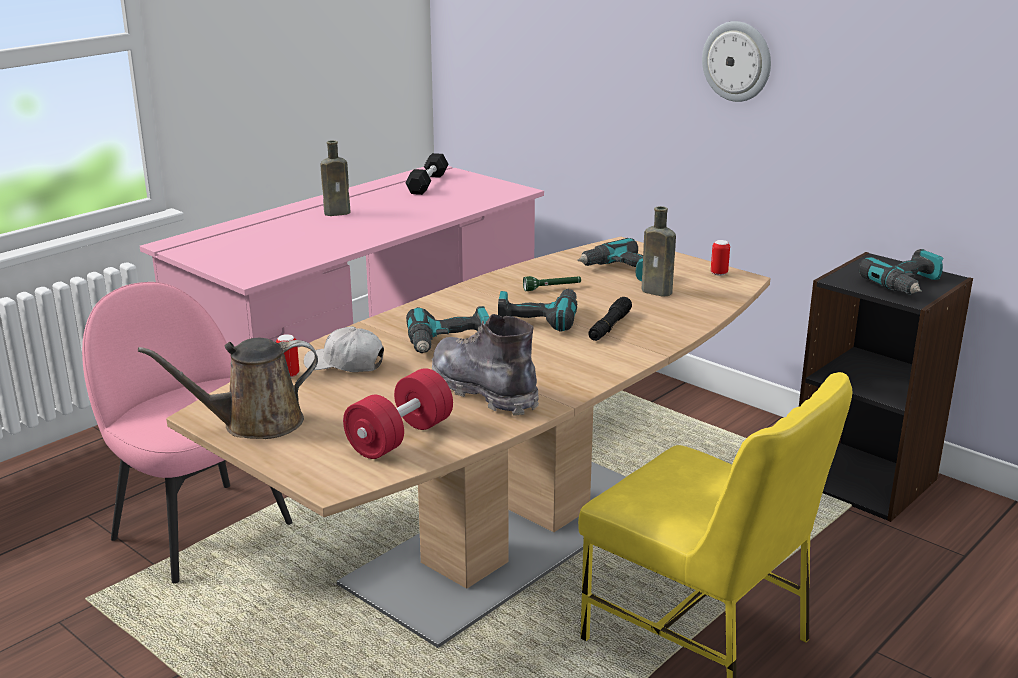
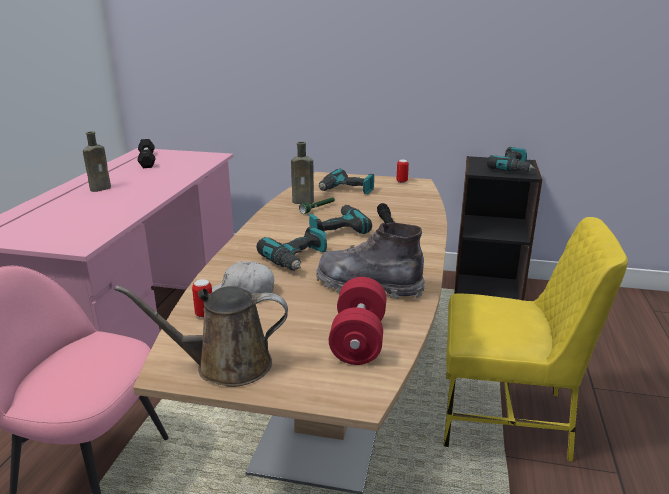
camera: 30 degrees left, 0 degrees up
(255, 424) = (226, 365): brown watering can -> brown watering can turned 45 degrees clockwise
(659, 292) = (384, 198): brown bottle -> brown bottle (304, 202)
(737, 61) = (367, 48): wall clock -> none

